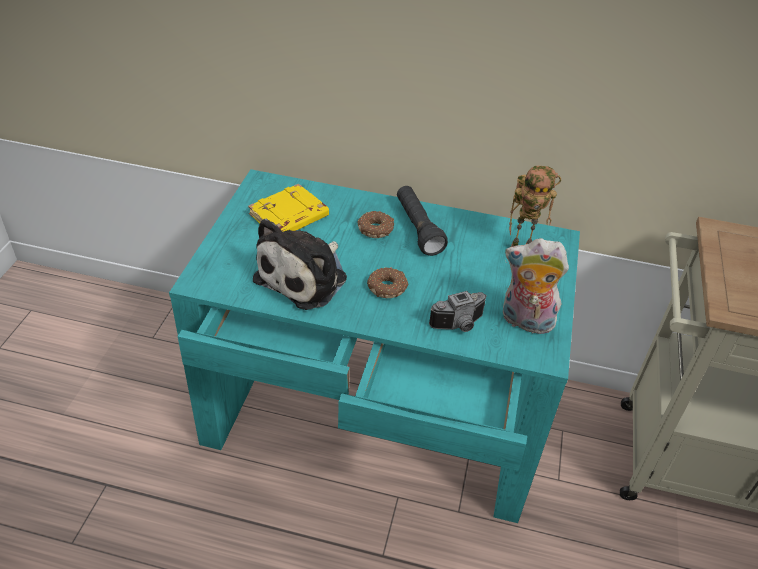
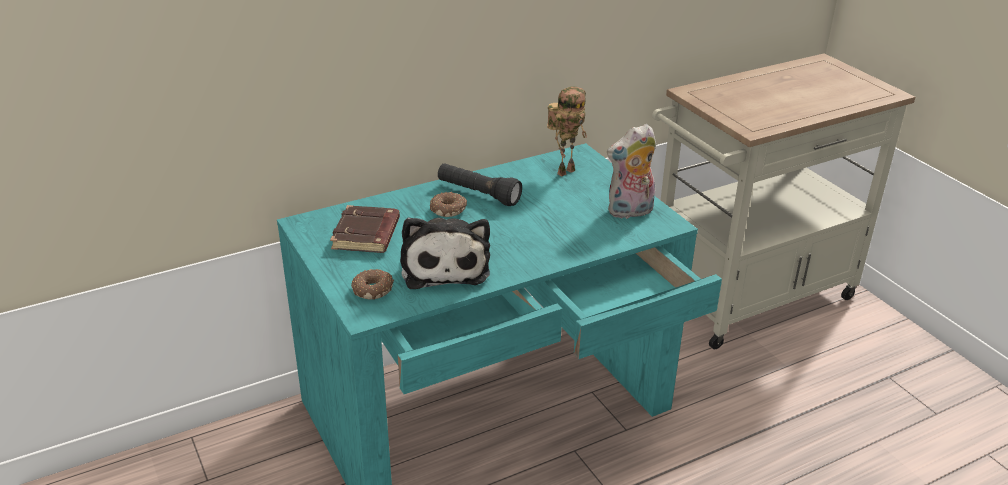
camera: 40 degrees left, 10 degrees down
(289, 217) = (367, 235): yellow book -> brown book
(388, 287) = (514, 240): donut -> donut (373, 289)
(460, 325) = (595, 236): camera -> none

